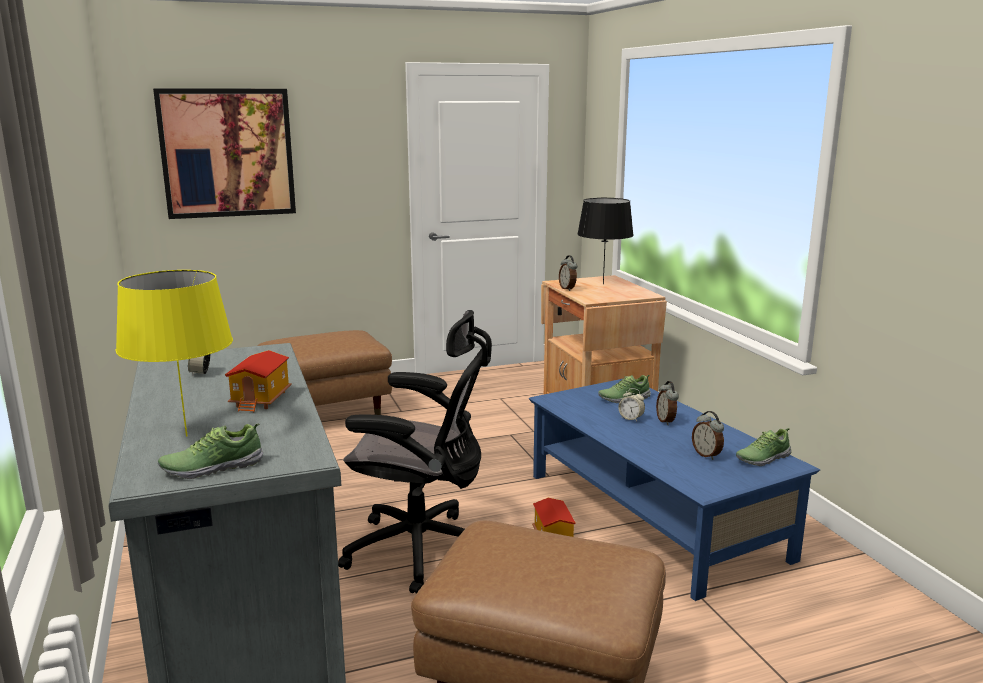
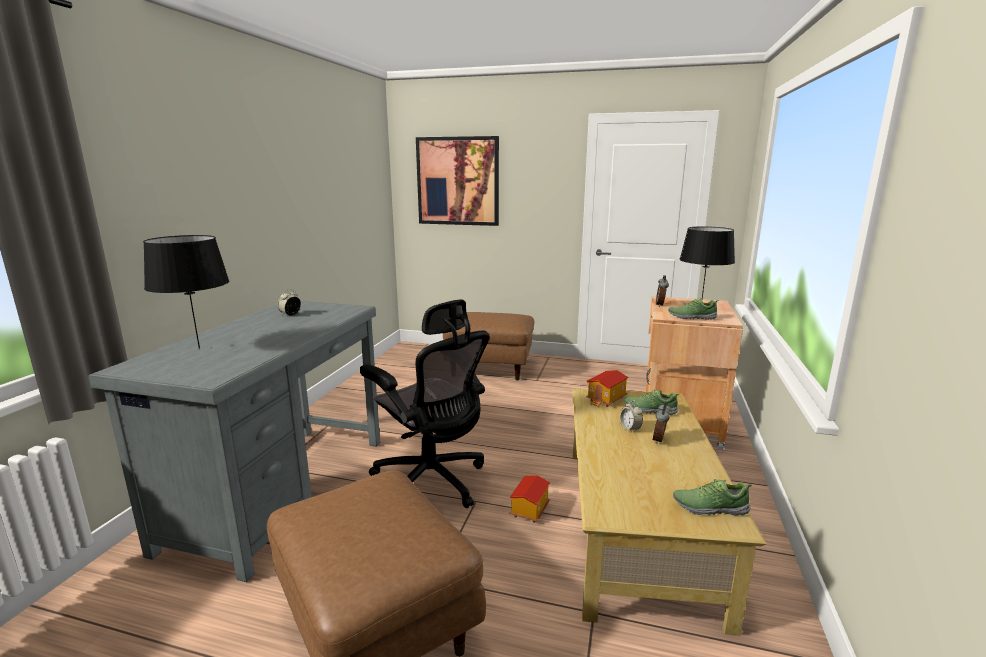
camera: 35 degrees right, 0 degrees up
(186, 436) = (199, 348): yellow table lamp -> black table lamp
(212, 467) = (164, 369): shoe -> shoe (691, 317)
(261, 400) = (279, 337): toy house -> toy house (606, 399)
(655, 515) = (638, 526): blue coffee table -> beige coffee table
(707, 455) = (654, 483): alarm clock -> none

